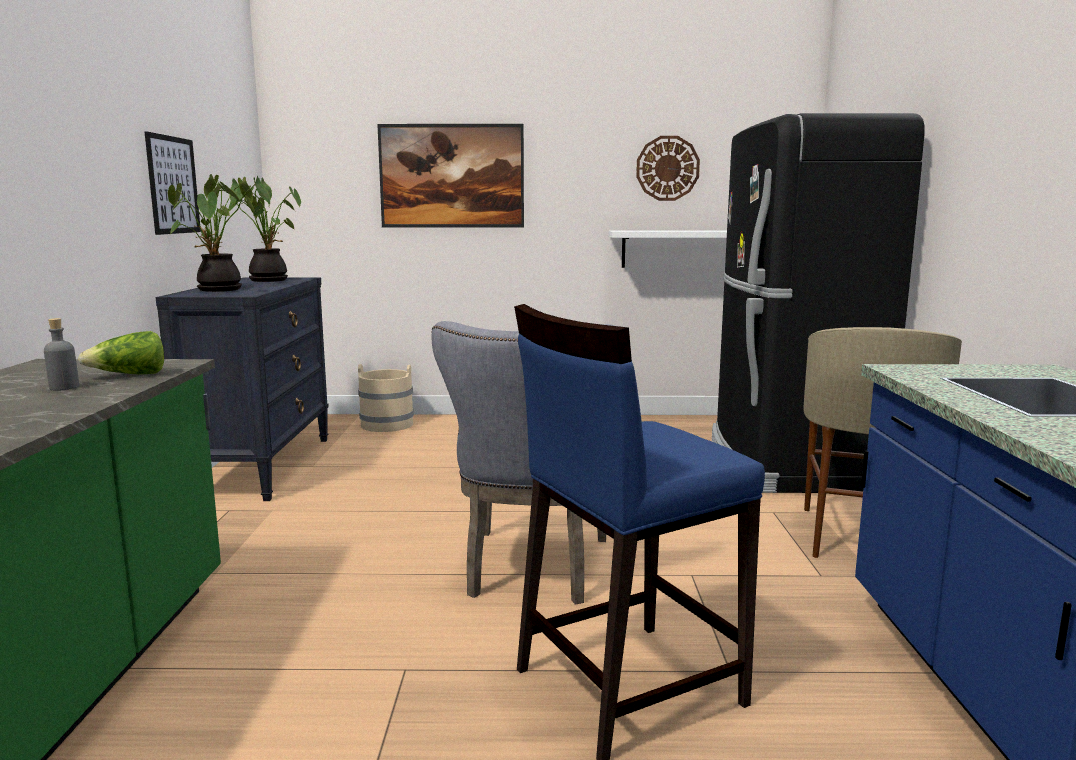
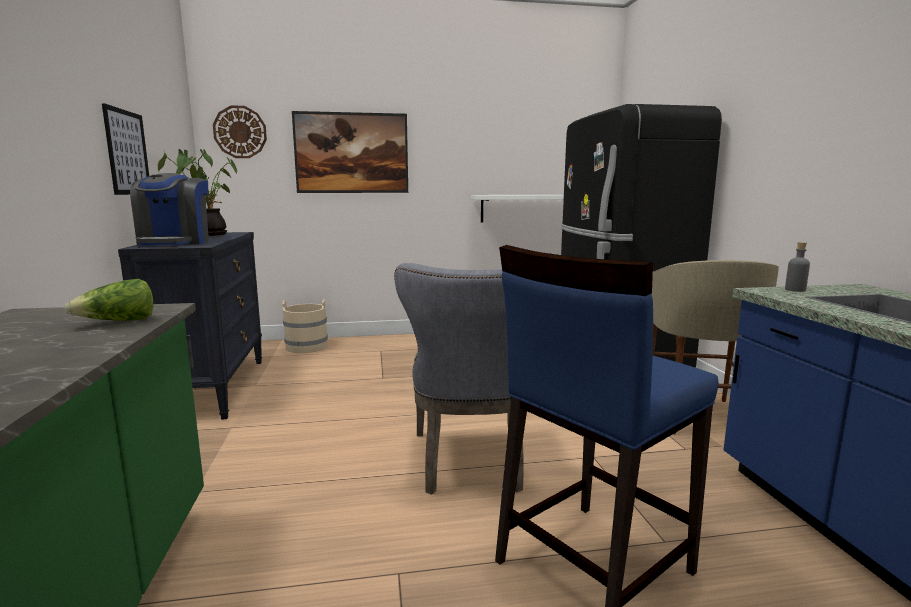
camera: 10 degrees left, 0 degrees up
(64, 387) = (53, 338): grey bottle -> grey bottle (795, 290)
(221, 290) = (175, 242): potted plant -> coffee machine
(667, 168) = (512, 149): wall clock -> wall clock (240, 132)

